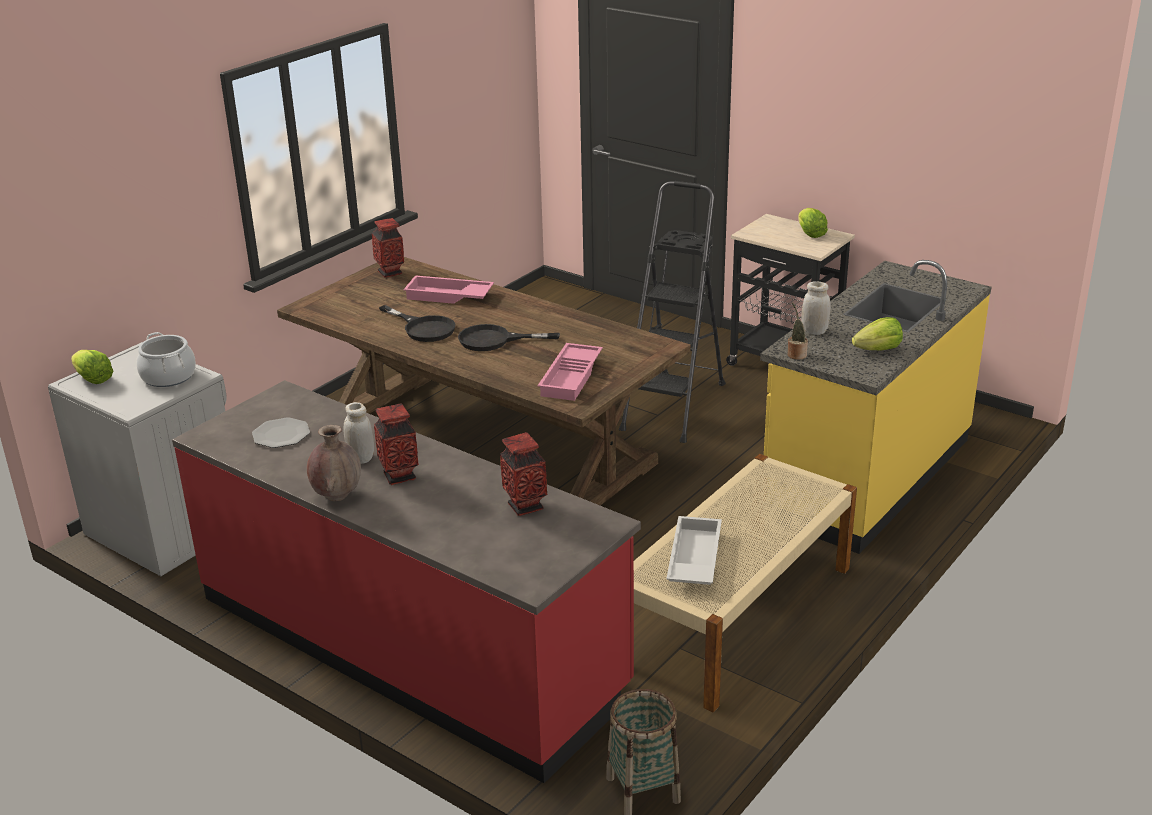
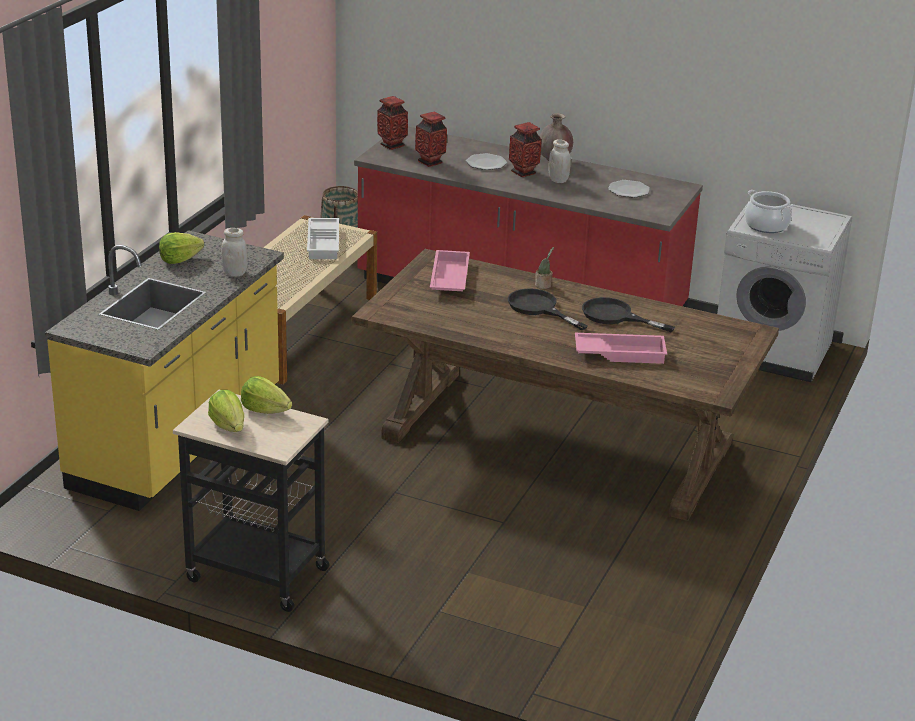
camera: 165 degrees right, 0 degrees up
(93, 379) = (823, 221): lettuce -> lettuce (265, 410)
(390, 272) = (710, 380): vase -> vase (392, 145)
(441, 498) = (486, 163): none -> plate
(494, 340) = (538, 308): black frying pan -> black frying pan turned 120 degrees counterclockwise
(674, 404) = (380, 506): step ladder -> none
(796, 354) = (252, 252): potted plant -> potted plant (544, 285)

